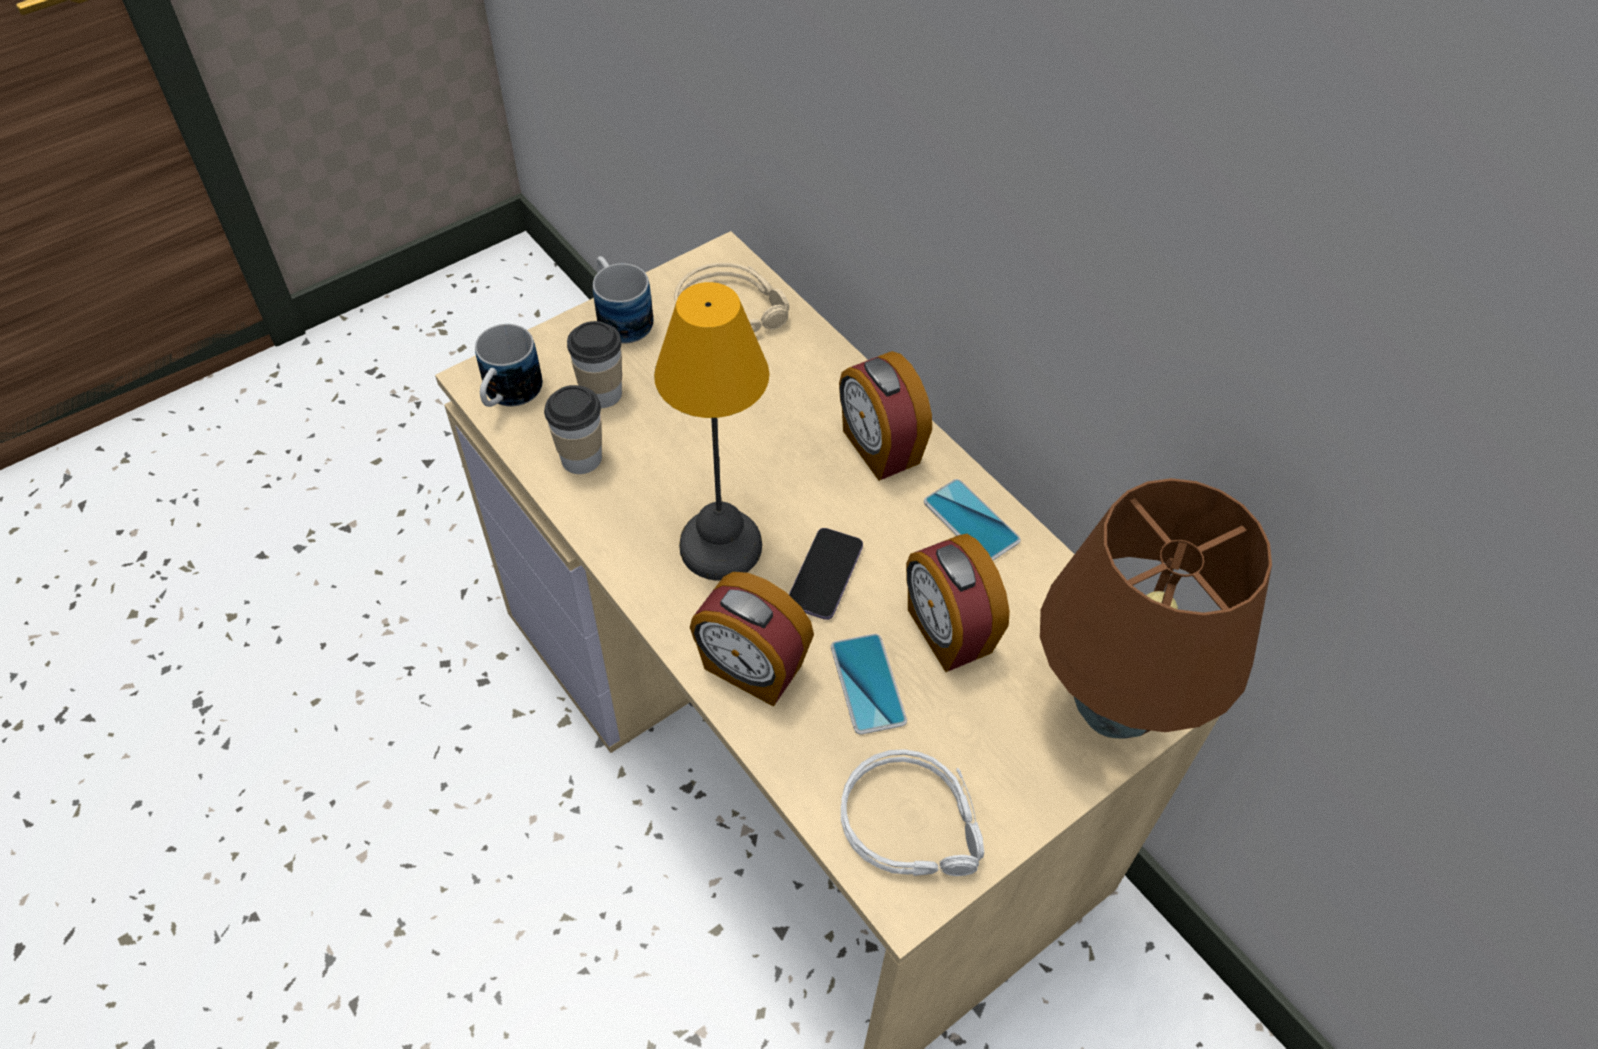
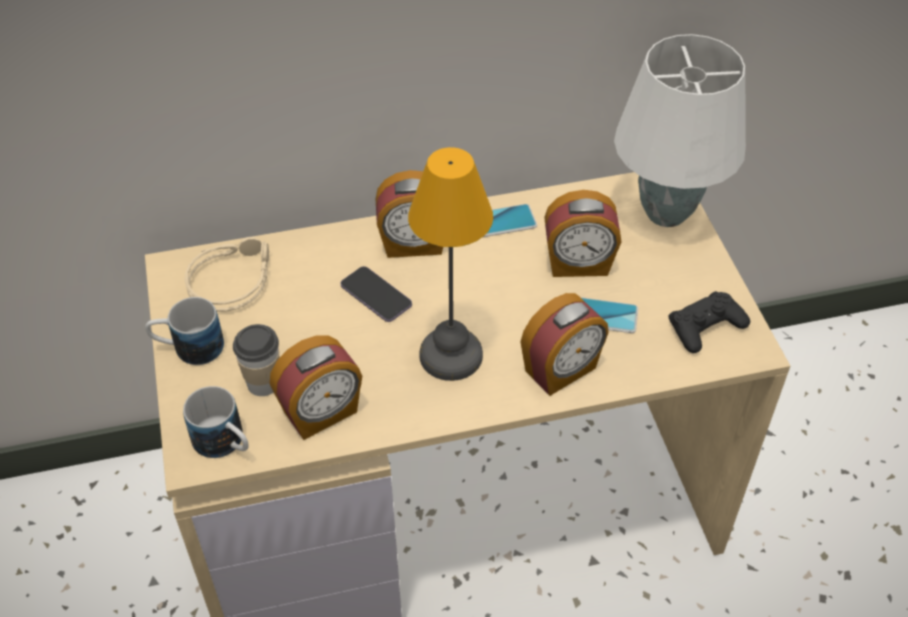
camera: 65 degrees left, 5 degrees down
(581, 458) = (321, 413): cup -> alarm clock
(825, 575) = (505, 308): phone -> phone (376, 296)
(916, 822) = (706, 327): grey headphones -> black game controller
(1111, 708) = (664, 213): brown table lamp -> white table lamp

